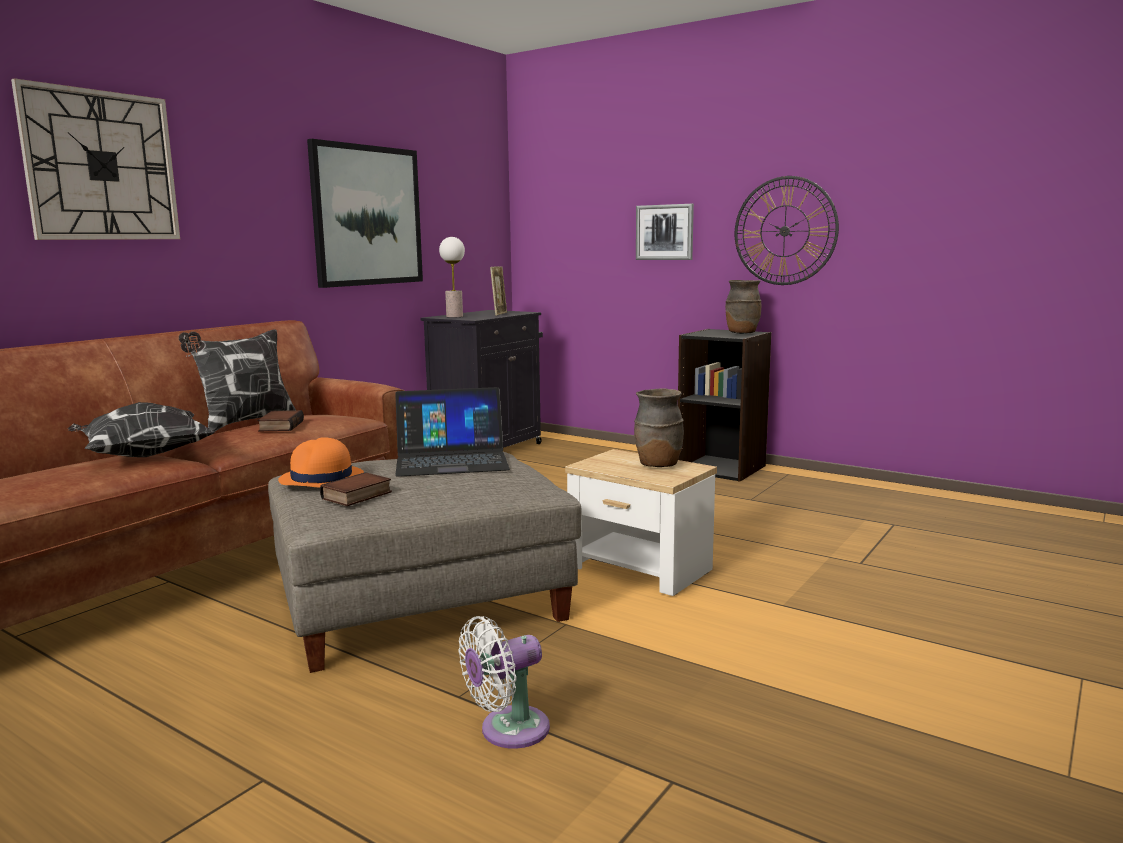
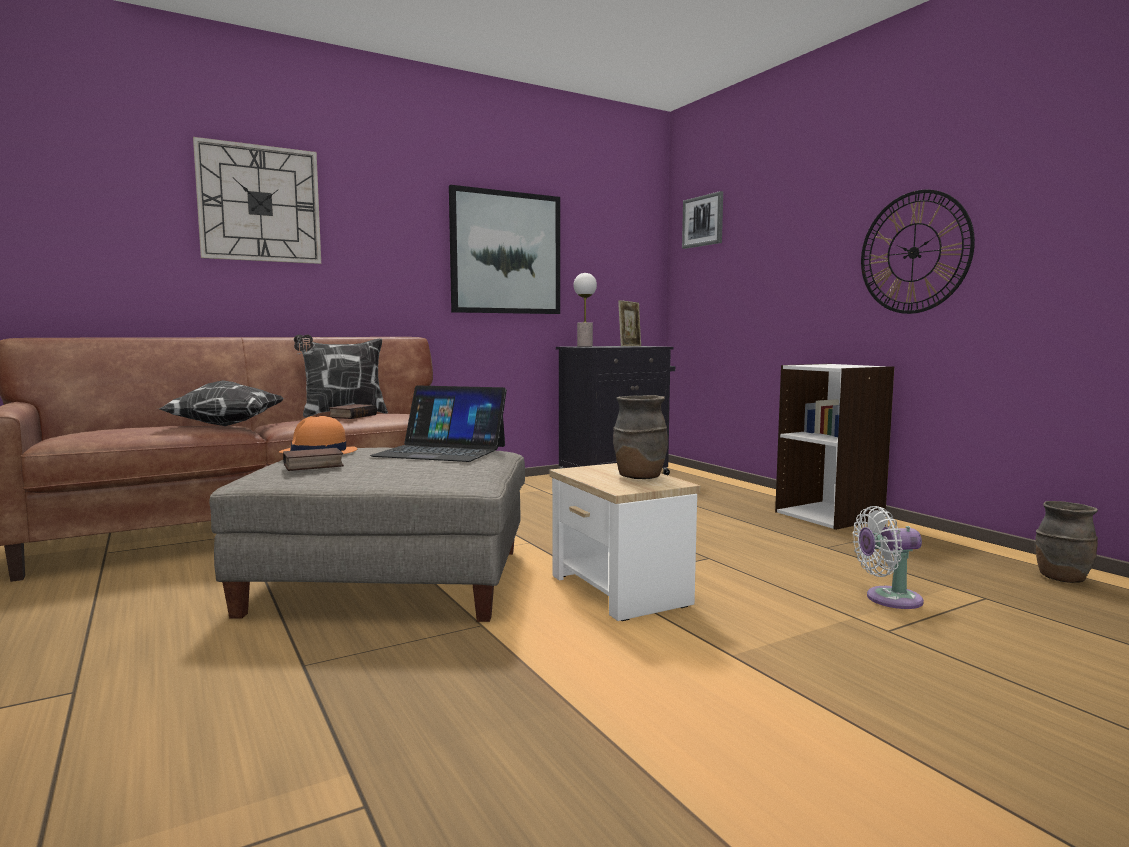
camera: 25 degrees right, 5 degrees down
(508, 730) = (297, 706): white fan -> white fan (888, 599)
(664, 232) = (794, 264): picture -> picture (703, 221)
(722, 468) = (830, 515): black bookcase -> white bookcase
(742, 333) = (854, 365): brown vase -> brown vase (1061, 578)

